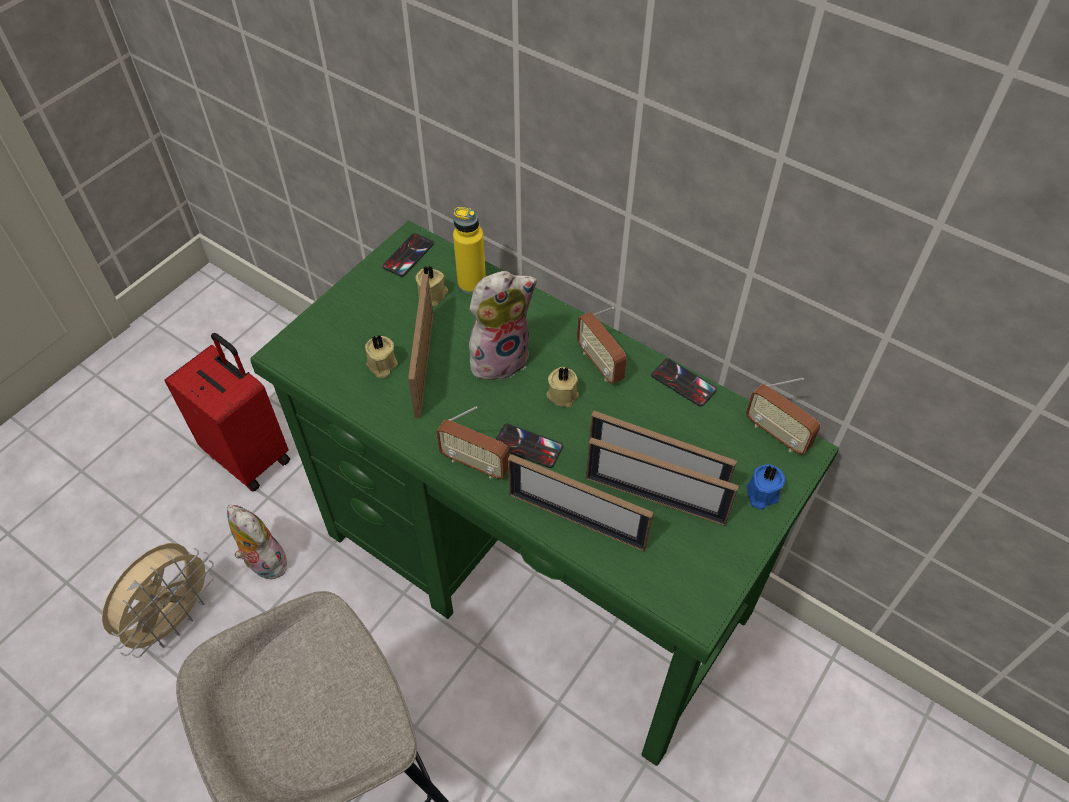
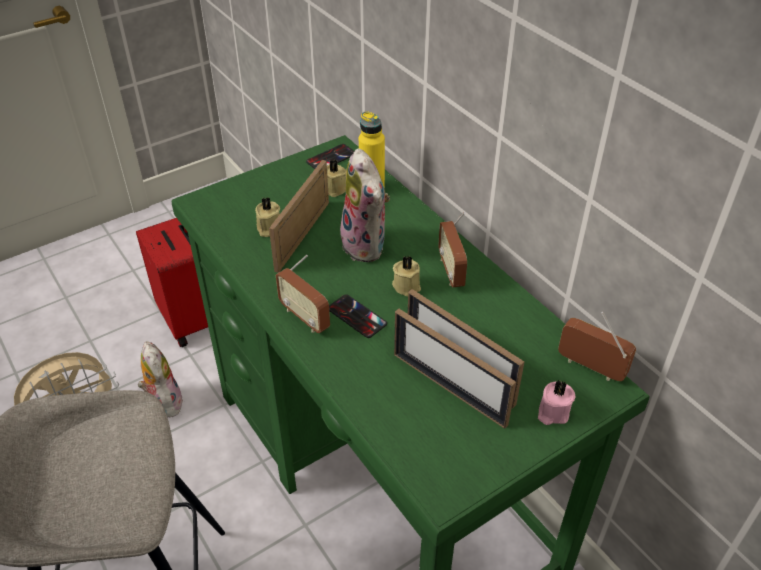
camera: 20 degrees right, 10 degrees down
(500, 357) = (367, 246): plush toy -> plush toy turned 75 degrees clockwise
(576, 520) = (369, 385): picture frame -> none
(683, 383) = (520, 304): phone -> none
(761, 494) = (552, 412): blue candle -> pink candle
(776, 434) = (590, 367): radio -> radio turned 150 degrees clockwise

